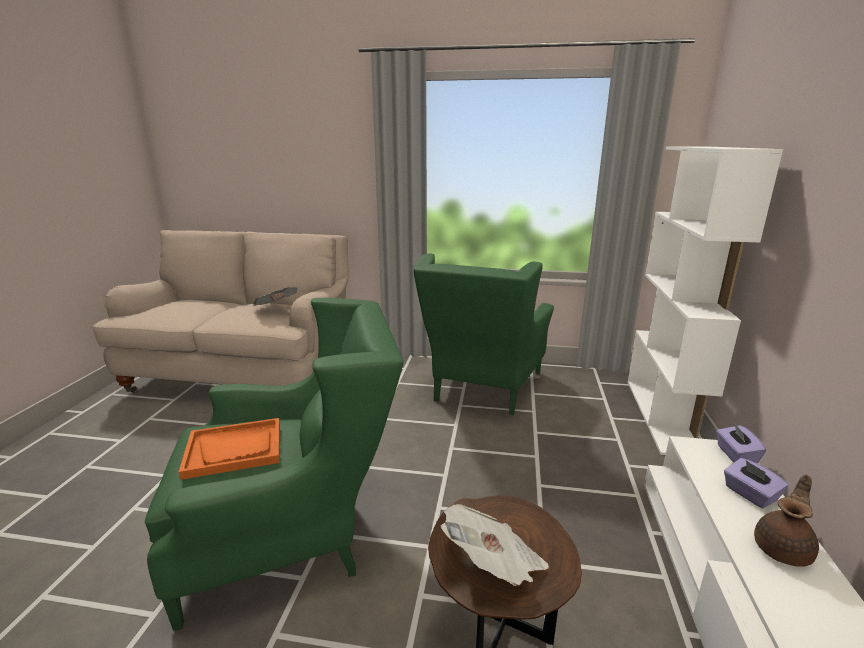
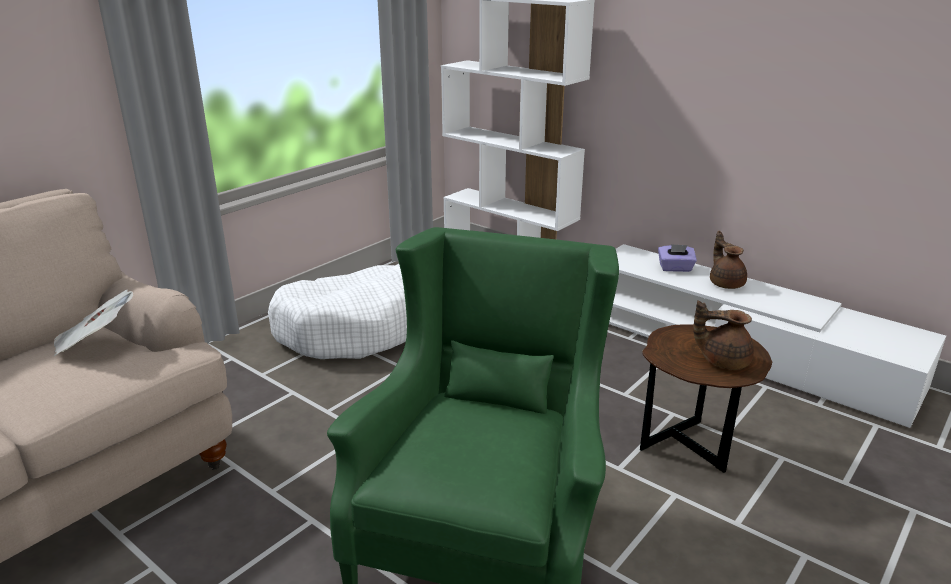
camera: 60 degrees left, 5 degrees up
(234, 449) = (474, 450): orange tray -> none
(481, 390) = (357, 328): green armchair -> white dog bed
(494, 565) = (722, 360): newspaper -> brown teapot
(735, 455) = (634, 253): purple tissue box -> none

